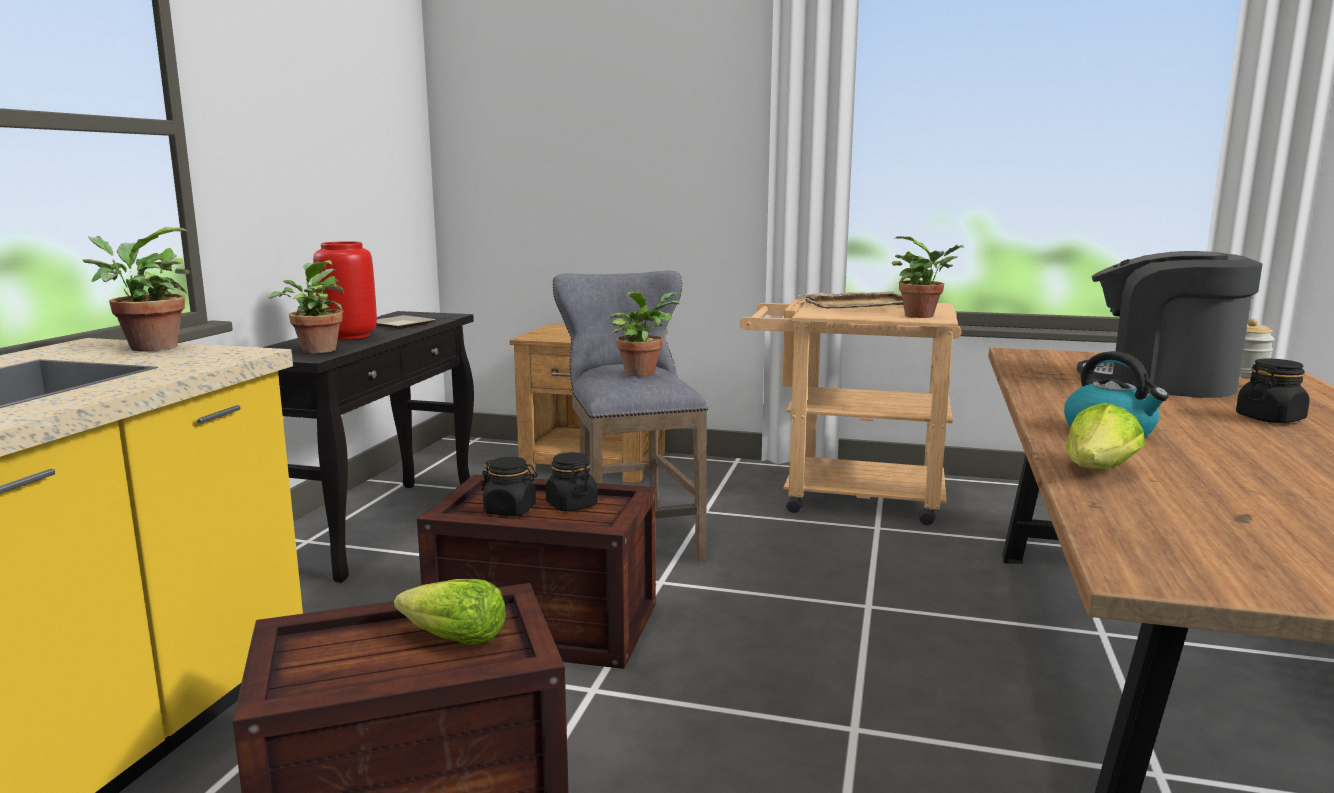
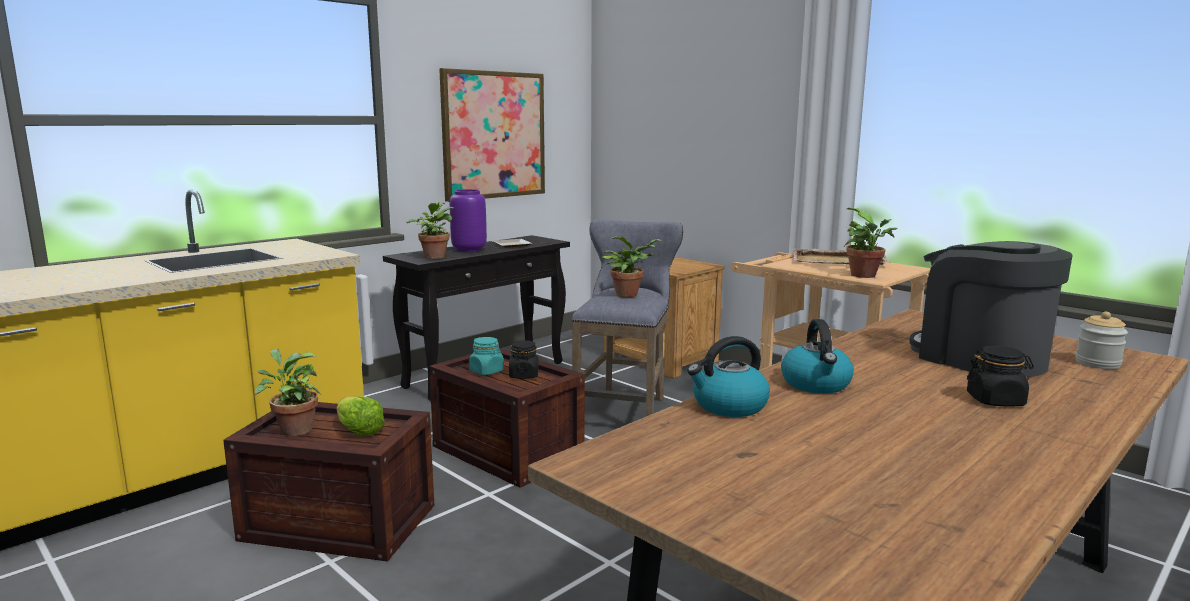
camera: 30 degrees right, 0 degrees up
(147, 347) = (304, 247): potted plant -> potted plant (293, 429)
(327, 160) = (494, 135): none -> picture
(348, 336) = (468, 249): red vase -> purple vase
(510, 510) = (487, 371): black jar -> turquoise jar
(1099, 471) = (728, 406): lettuce -> kettle

